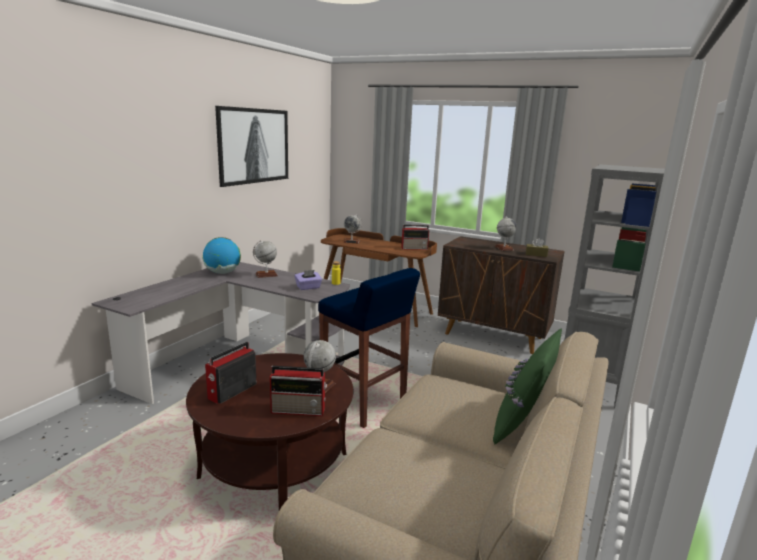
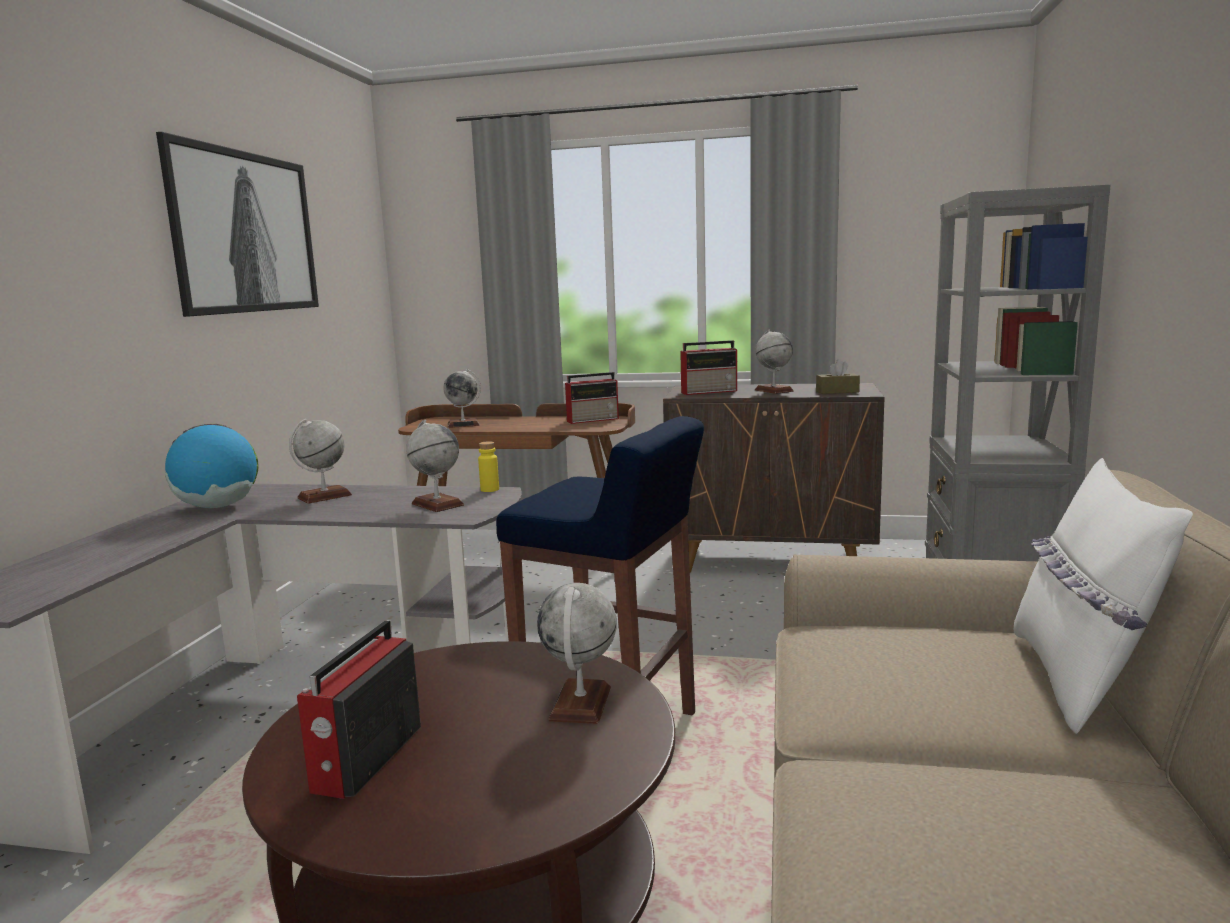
camera: 15 degrees left, 5 degrees down
(299, 410) = (571, 764): radio -> radio (710, 391)
(308, 287) = (437, 504): purple tissue box -> globe
(522, 424) = (1079, 680): green pillow -> white pillow

